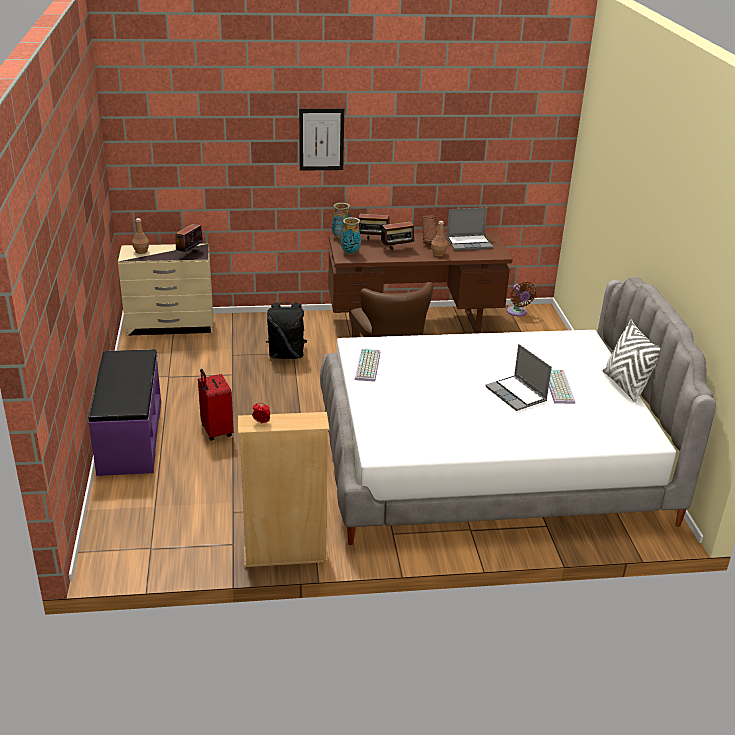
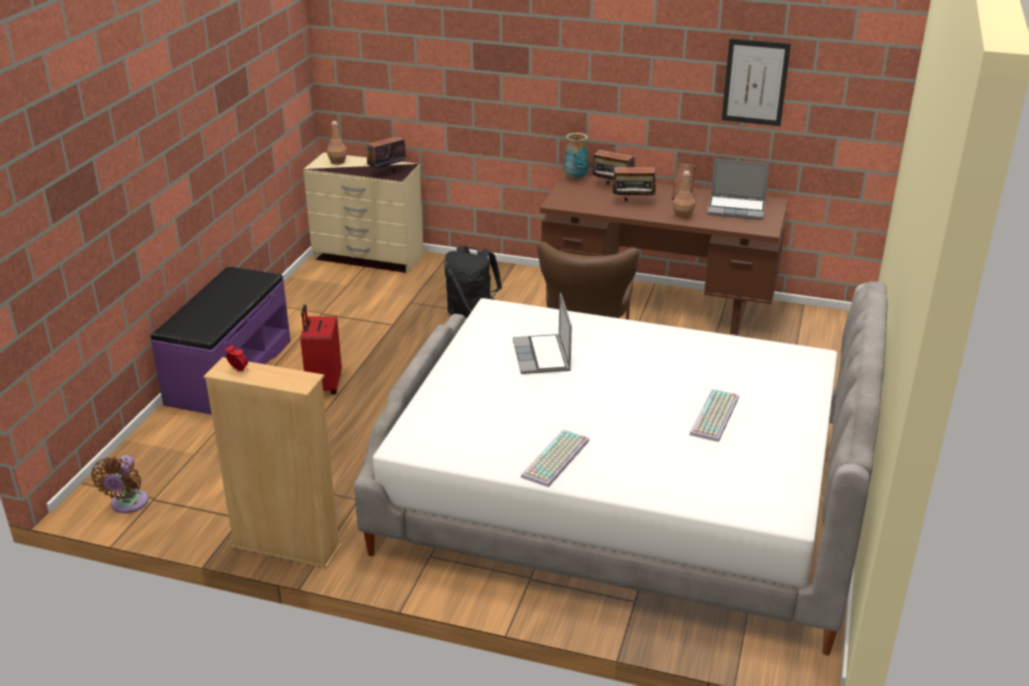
camera: 25 degrees right, 0 degrees up
(321, 139) = (557, 47): picture -> picture (755, 82)
(350, 253) = (569, 198): vase -> none
(368, 366) = (487, 338): keyboard -> keyboard (556, 459)
(517, 312) = (811, 316): brown fan -> brown fan (128, 504)
(517, 395) = (647, 413): laptop -> laptop (542, 356)
(625, 386) = (813, 434): white pillow -> none

